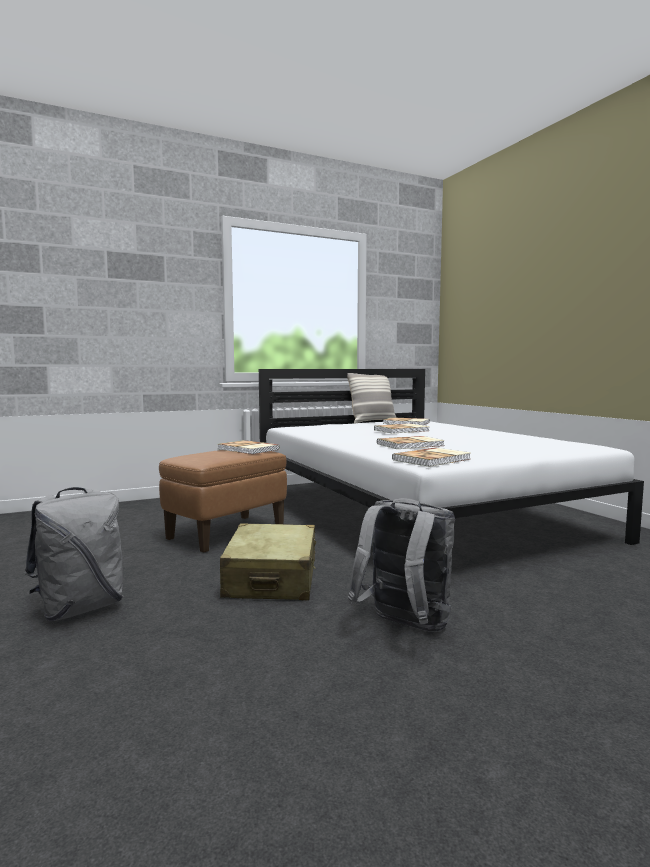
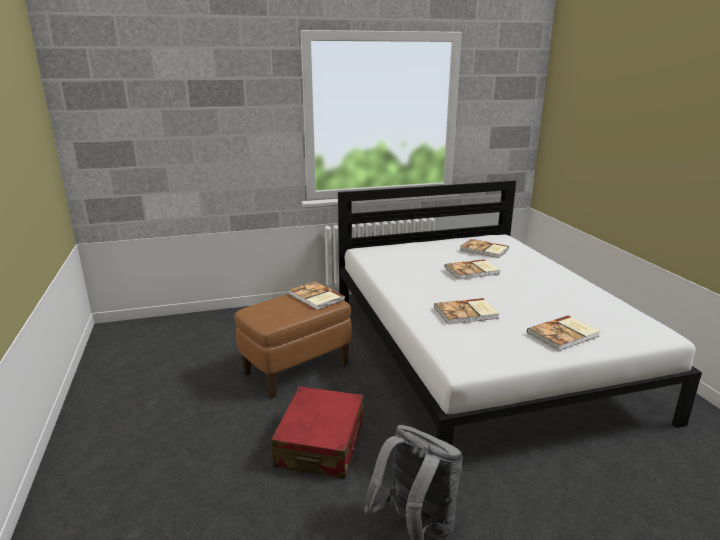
camera: 10 degrees right, 15 degrees up
(80, 608) = (164, 467): grey backpack -> none
(272, 579) = (321, 444): beige suitcase -> red suitcase
(372, 421) = (453, 238): pillow -> none
(433, 459) = (473, 356): book -> book (564, 335)

